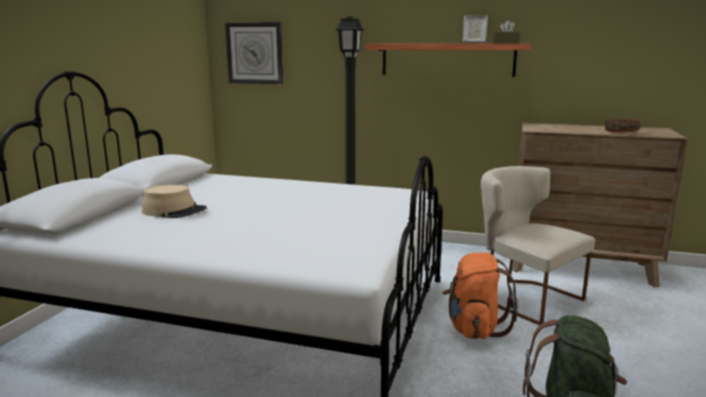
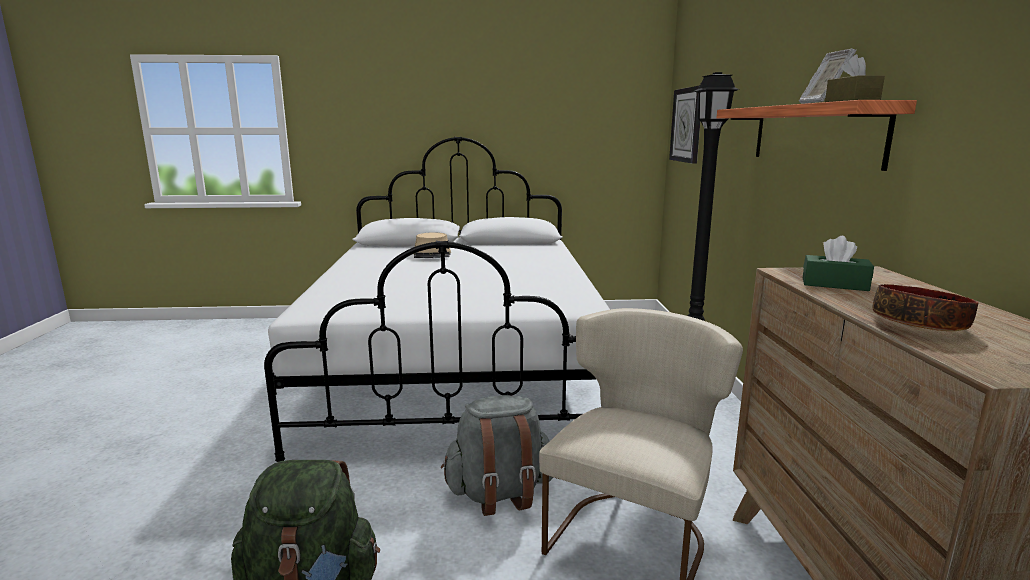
camera: 70 degrees right, 0 degrees up
(474, 328) = (499, 493): orange backpack -> grey backpack
(558, 129) = (834, 284): none -> green tissue box

